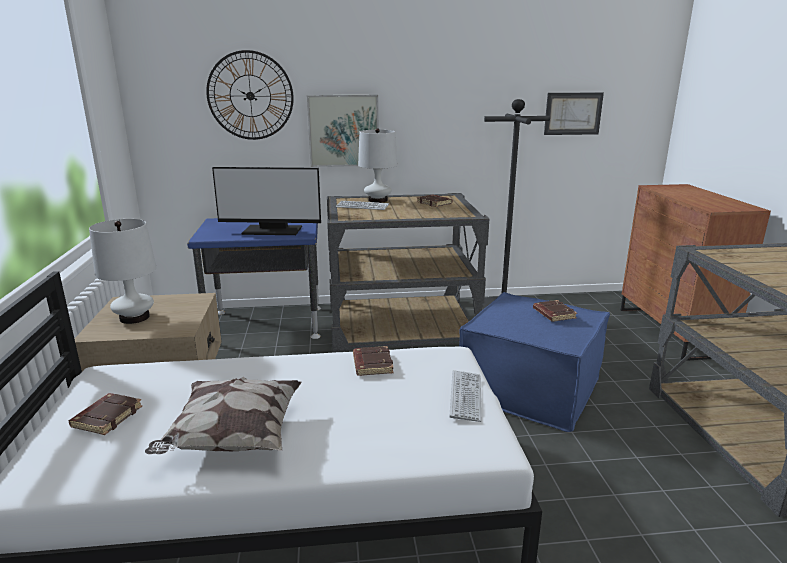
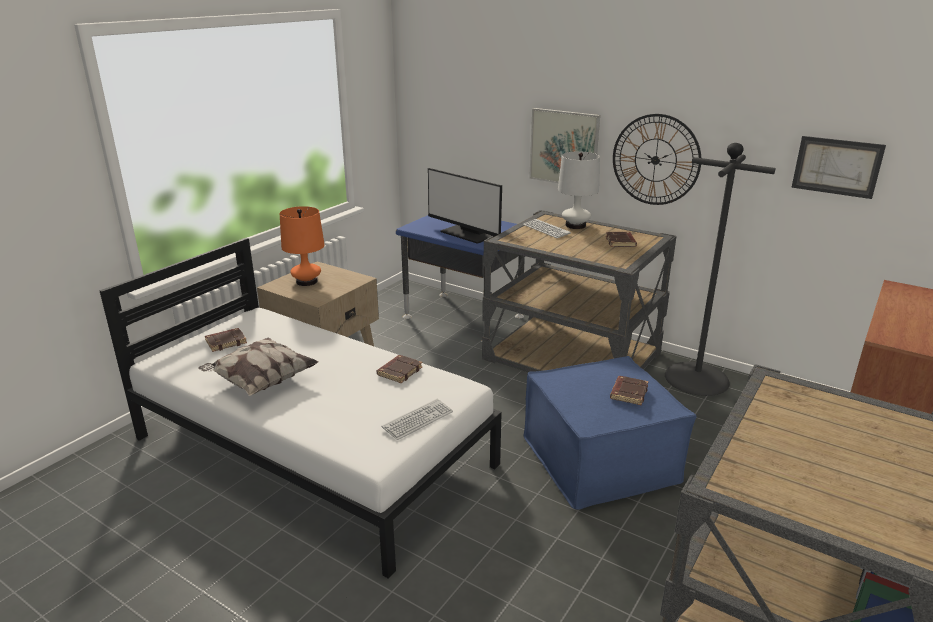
camera: 40 degrees right, 5 degrees up
(134, 317) = (307, 281): white table lamp -> orange table lamp
(250, 96) = (487, 103): wall clock -> wall clock (655, 160)

